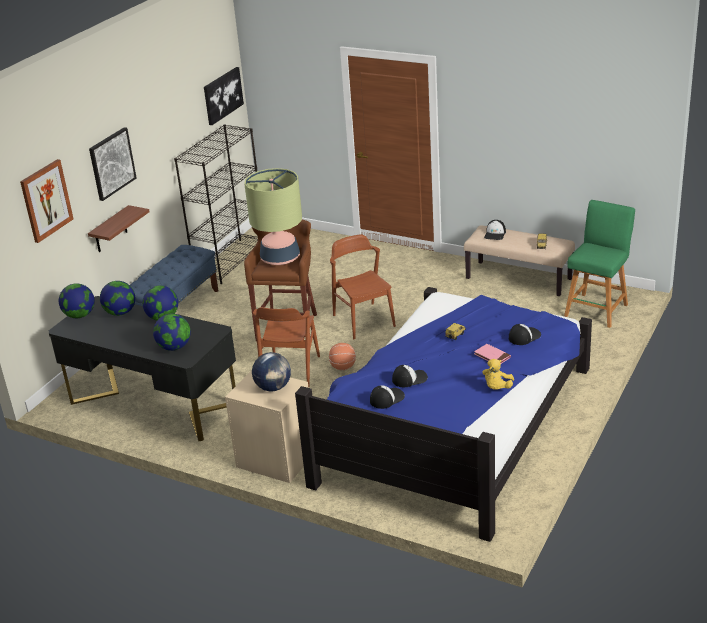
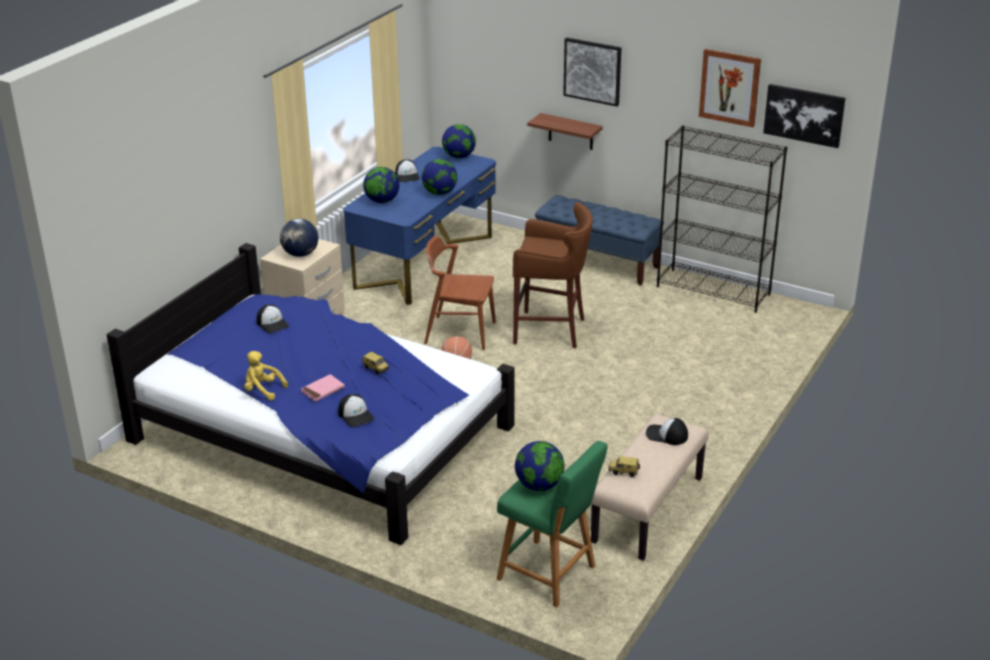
camera: 90 degrees right, 0 degrees up
(46, 200) = (500, 49): picture -> picture (730, 87)
(120, 313) = (457, 173): globe -> globe (539, 485)
(153, 403) = (424, 262): black desk -> blue desk
(280, 258) = (551, 248): table lamp -> none
(363, 320) = (555, 379): brown chair -> none
(409, 378) = (302, 337): cap -> cap (407, 176)

